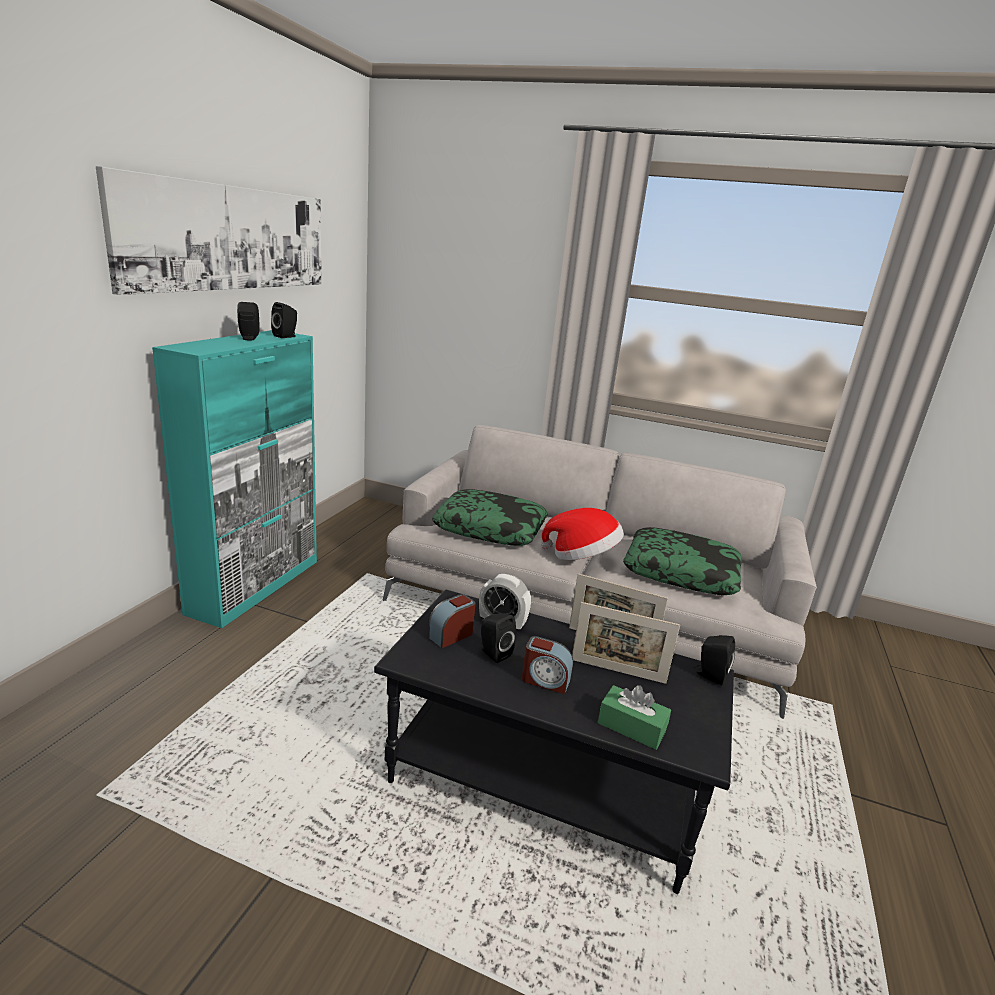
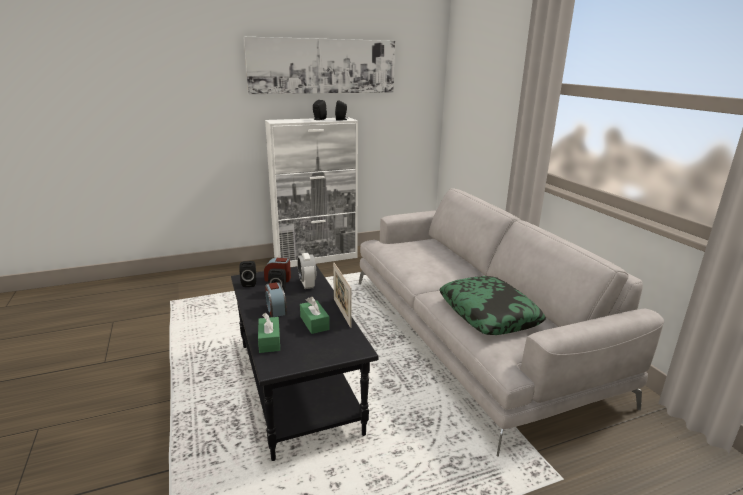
camera: 50 degrees right, 0 degrees up
(256, 586) = (316, 258): turquoise cabinet -> white cabinet
(490, 528) = (411, 253): pillow -> none
(582, 557) = (435, 282): hat -> none
(618, 671) = (314, 323): picture frame -> green tissue box
(709, 675) = (356, 349): black speaker -> black speaker (249, 283)

